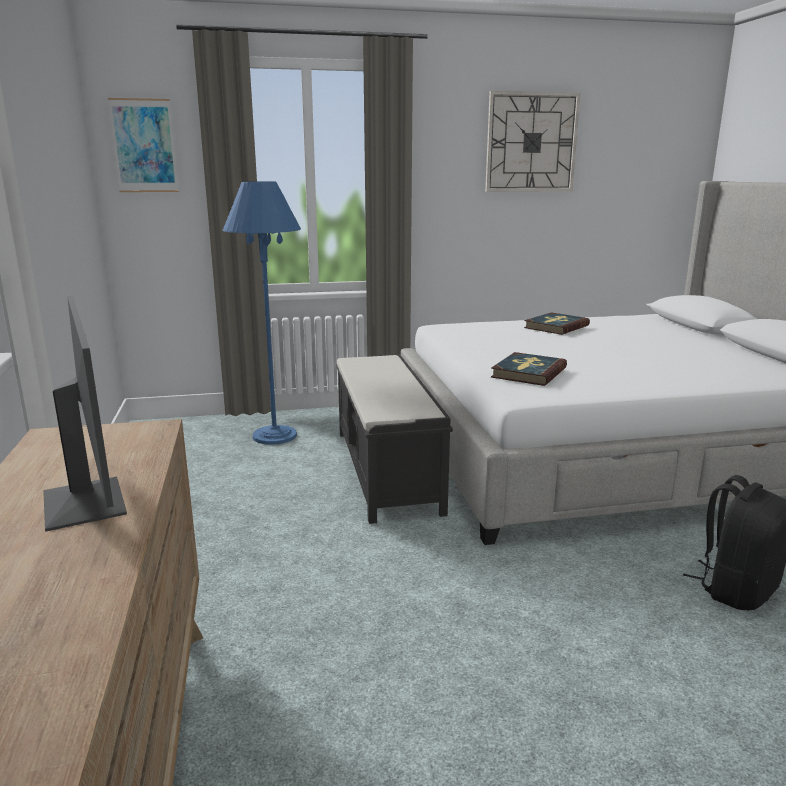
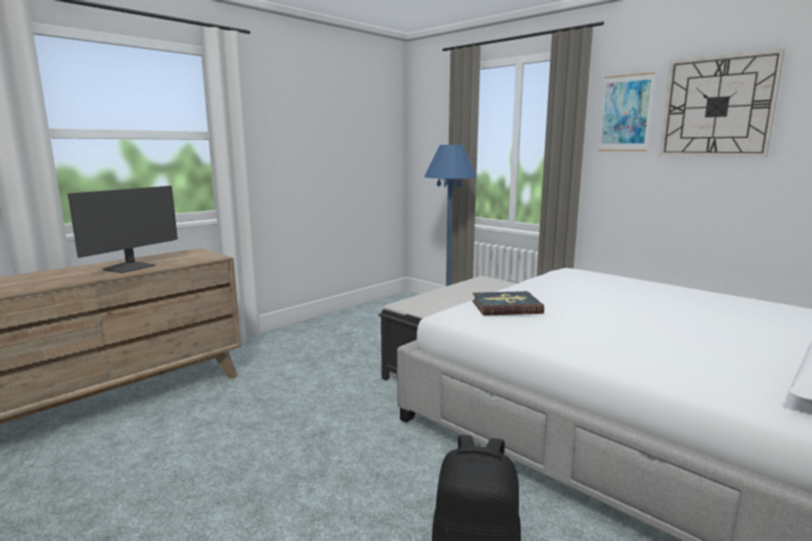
camera: 55 degrees right, 5 degrees down
(144, 146) = (428, 124): picture -> picture (625, 113)
(556, 326) = (663, 293): book -> none

